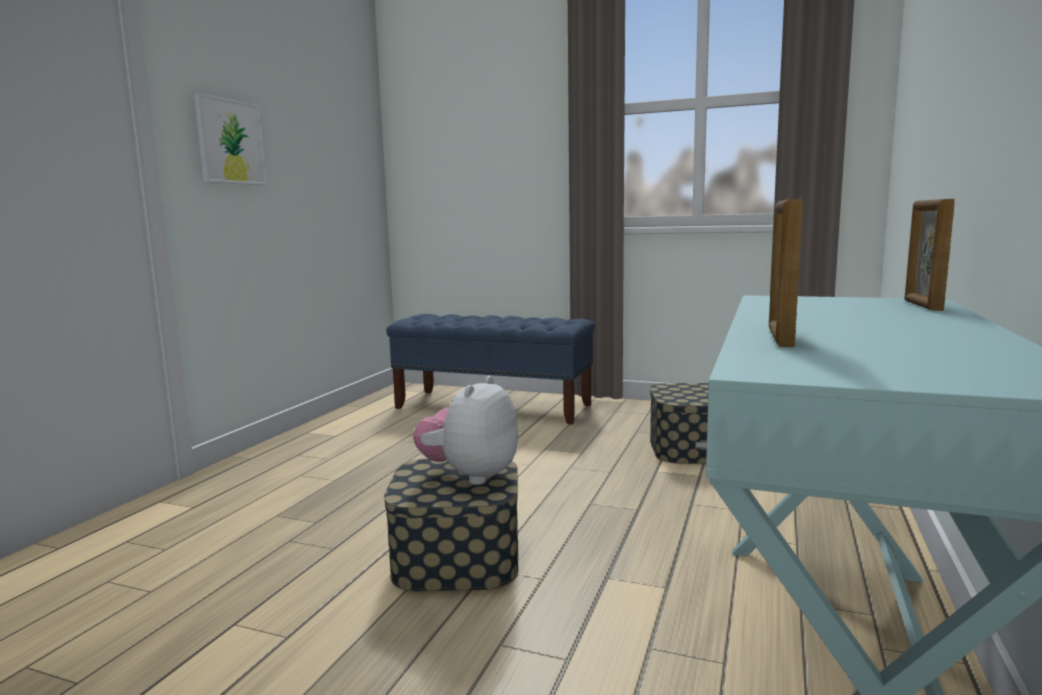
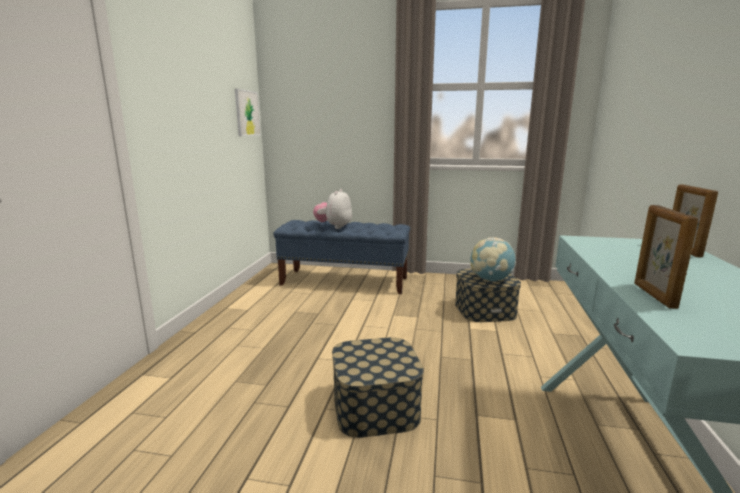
camera: 10 degrees left, 5 degrees up
(230, 142) = (170, 107): picture -> picture (247, 113)
(470, 475) = (385, 355): plush toy -> plush toy (334, 227)
(699, 396) = (491, 279): none -> globe

